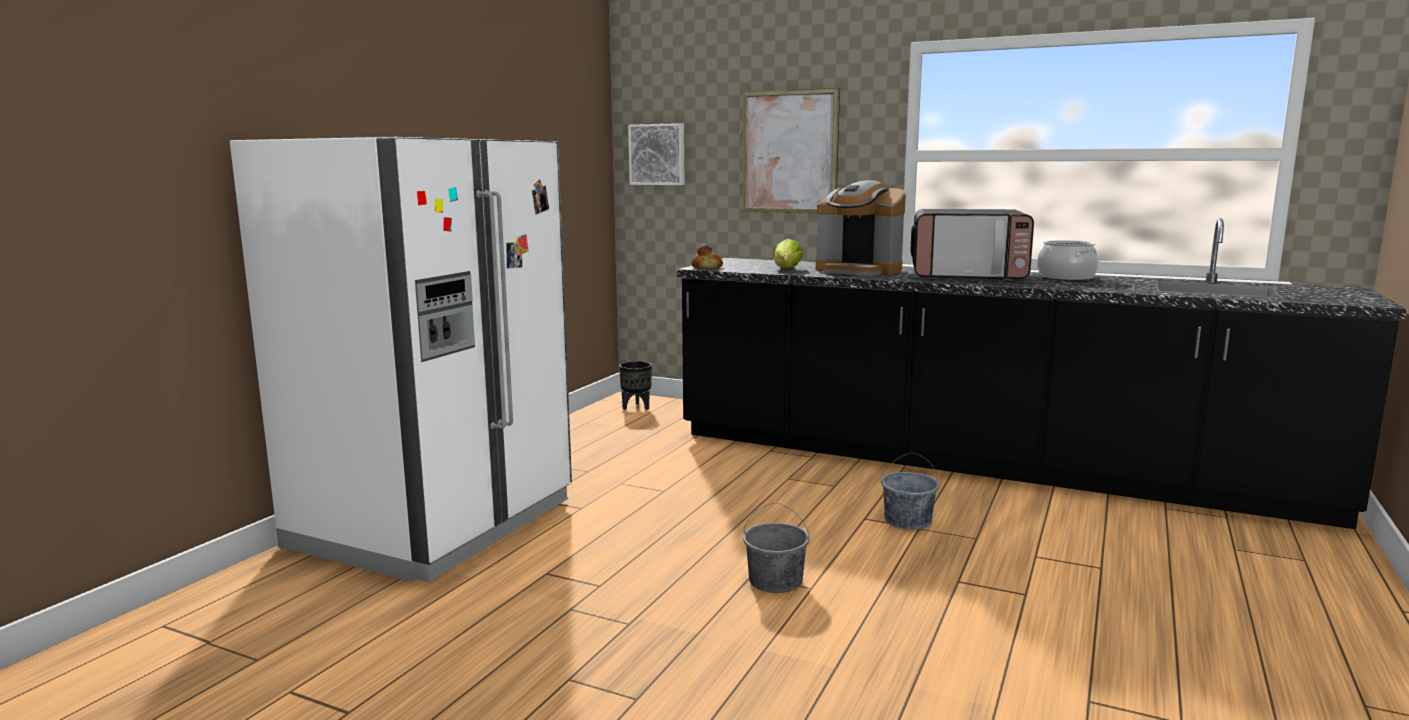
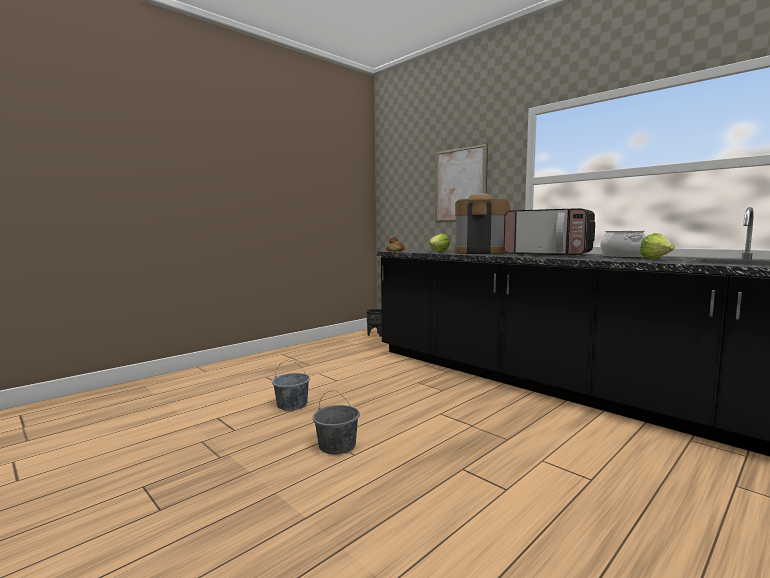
camera: 20 degrees right, 5 degrees down
(435, 523) = (201, 382): white fridge -> none
(658, 154) = (395, 192): picture -> none
(859, 271) = (481, 253): coffee machine -> coffee machine turned 150 degrees clockwise
(908, 521) = (469, 419): grey bucket -> grey bucket (292, 405)
(1120, 284) = (657, 259): none -> lettuce

